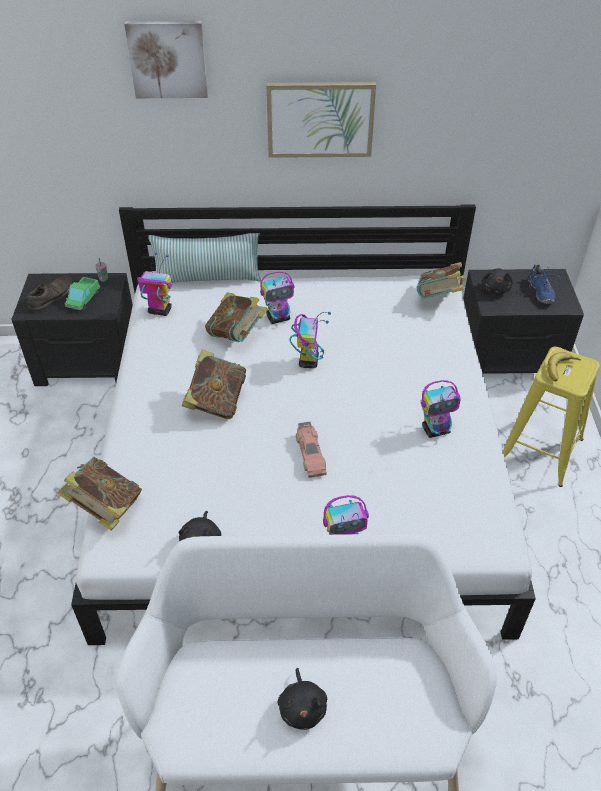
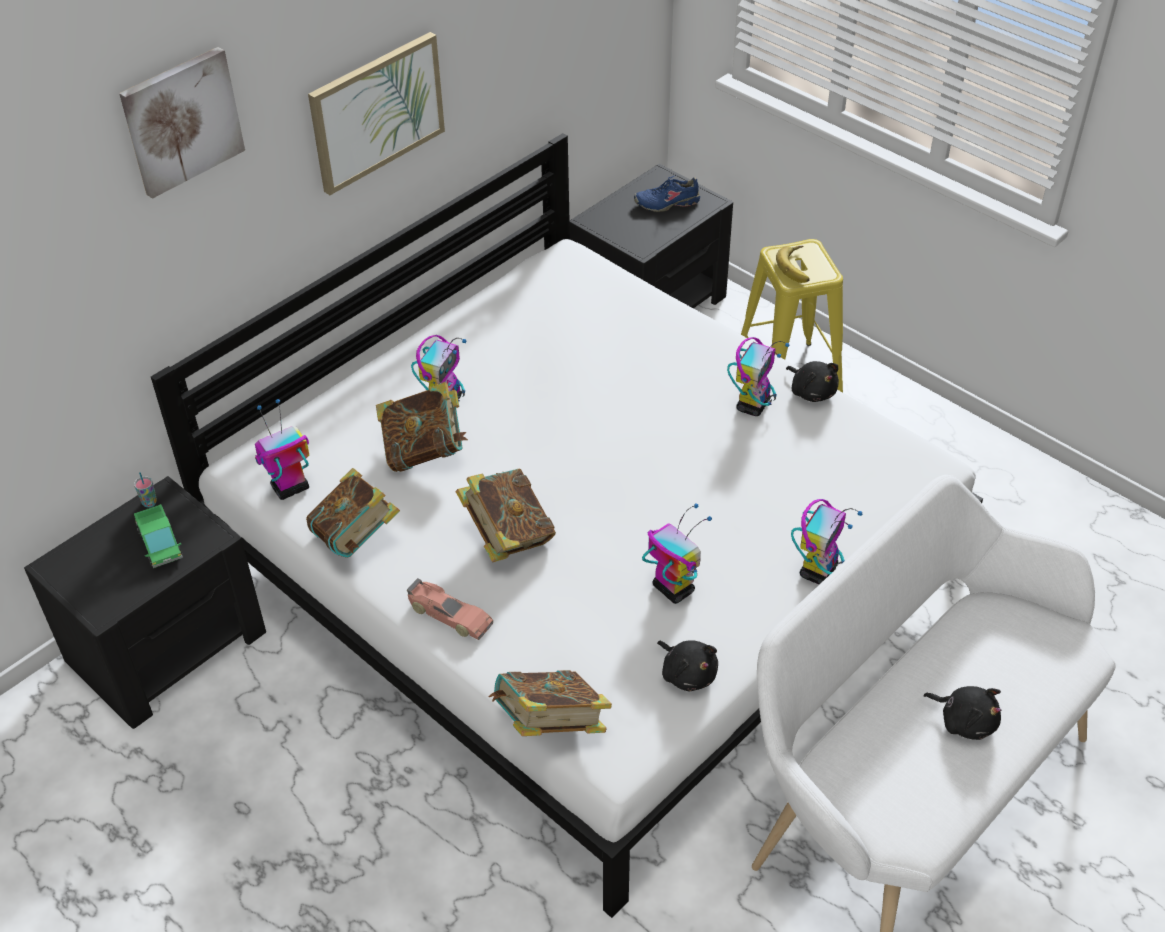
camera: 45 degrees left, 0 degrees up
(51, 296) = (108, 571): brown shoe -> none
(208, 278) = (293, 413): pillow -> none
(308, 361) = (544, 424): toy robot -> toy robot (672, 588)
(310, 454) = (673, 514): toy car -> toy car (449, 615)
(439, 298) = (584, 270): book -> book (356, 538)
(495, 289) = (621, 225): black plush toy -> black plush toy (812, 391)
(540, 292) = (667, 203): blue shoe -> blue shoe turned 135 degrees clockwise

